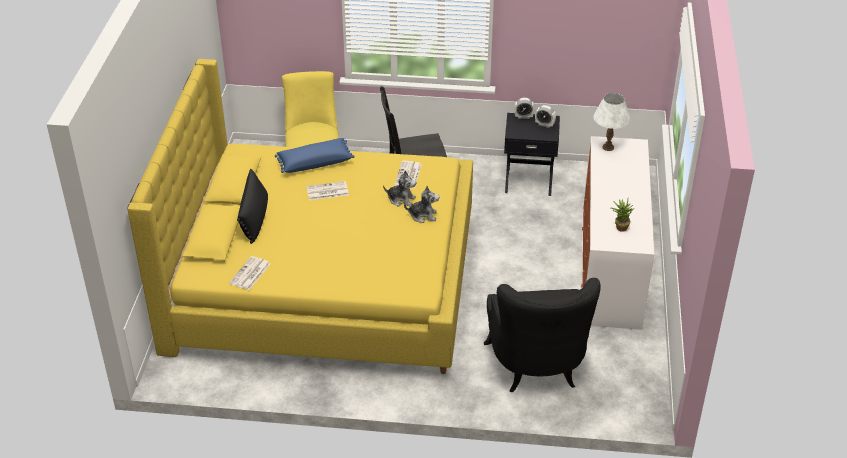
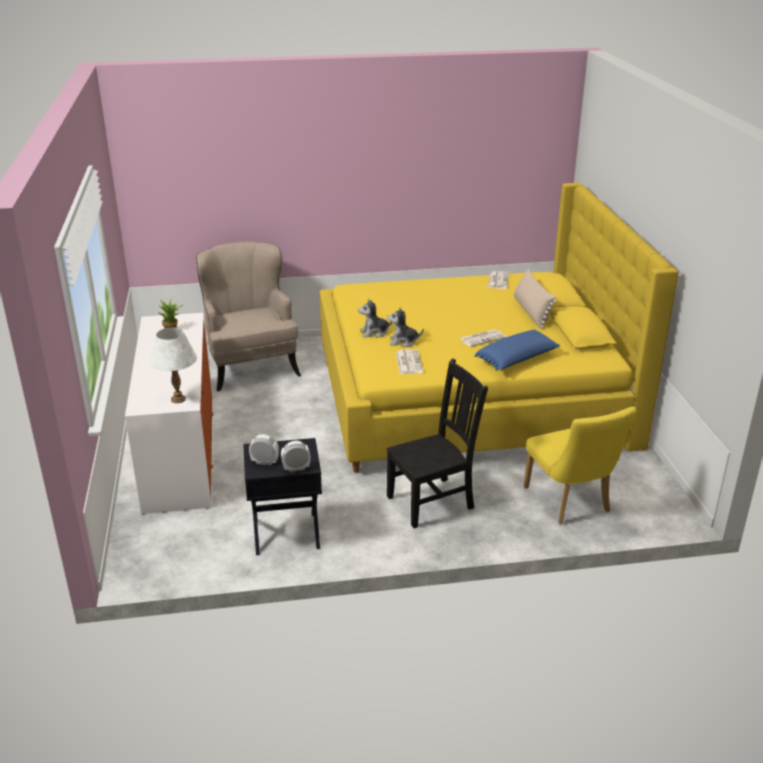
camera: 165 degrees right, 10 degrees down
(255, 218) = (531, 312): black pillow -> beige pillow
(537, 368) = (251, 366): black armchair -> beige armchair

